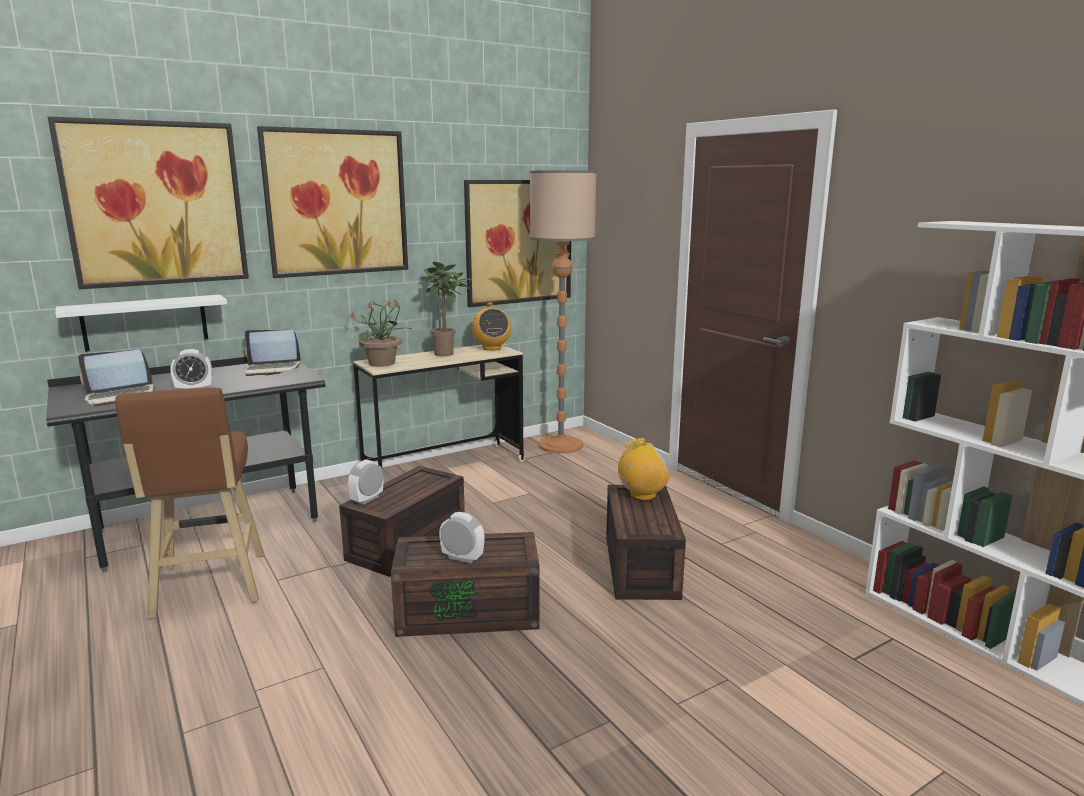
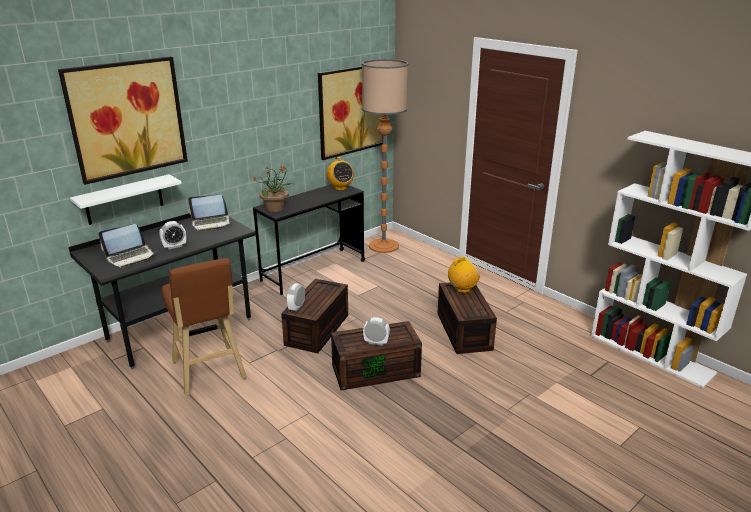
camera: 10 degrees left, 10 degrees up
(336, 203) = (238, 100): picture -> none
(444, 467) = (313, 270): beige desk -> black desk
(446, 354) = (313, 196): potted plant -> none

